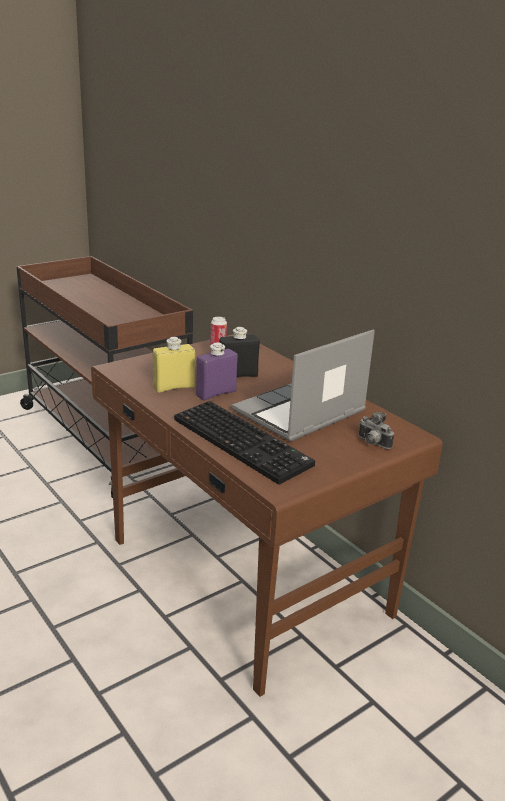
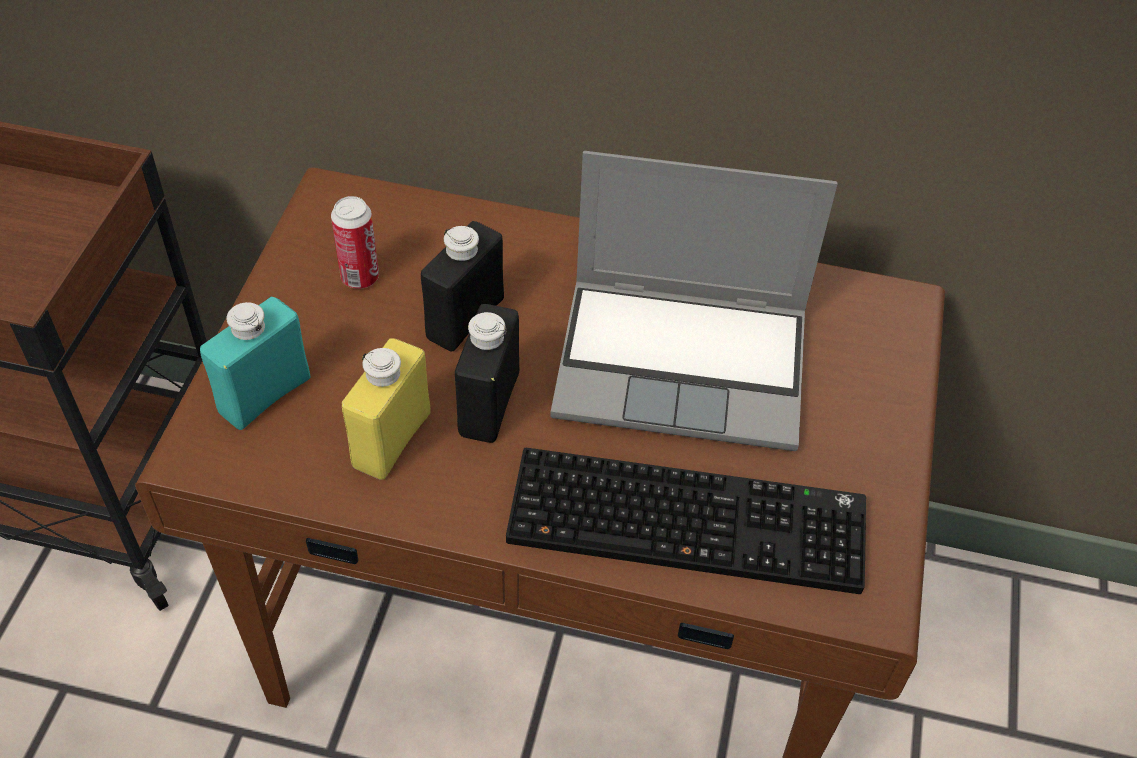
camera: 40 degrees left, 25 degrees up
(151, 365) = (265, 395): none -> turquoise bottle
(216, 393) = (489, 404): purple bottle -> black bottle
(299, 413) = (685, 364): laptop -> laptop turned 90 degrees counterclockwise
(372, 443) = (872, 372): camera -> none

